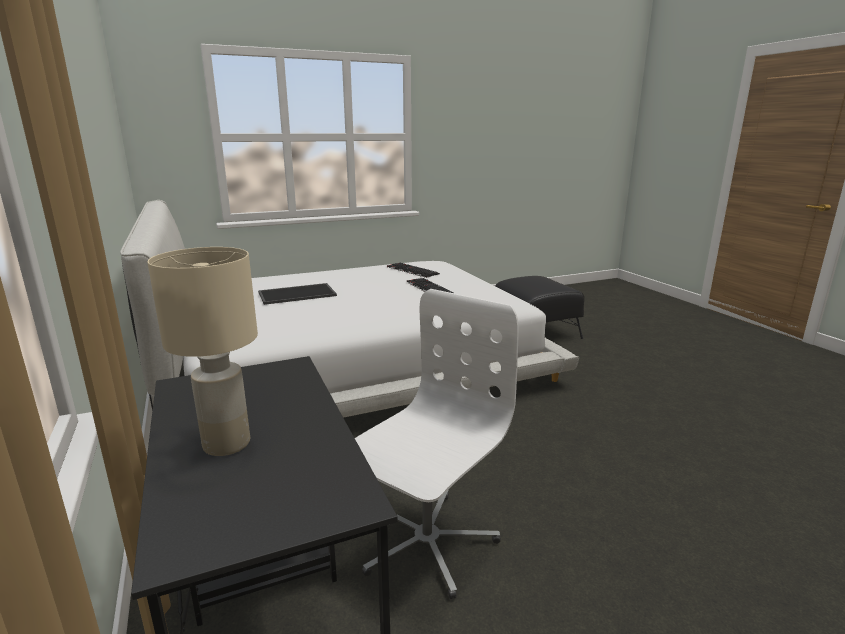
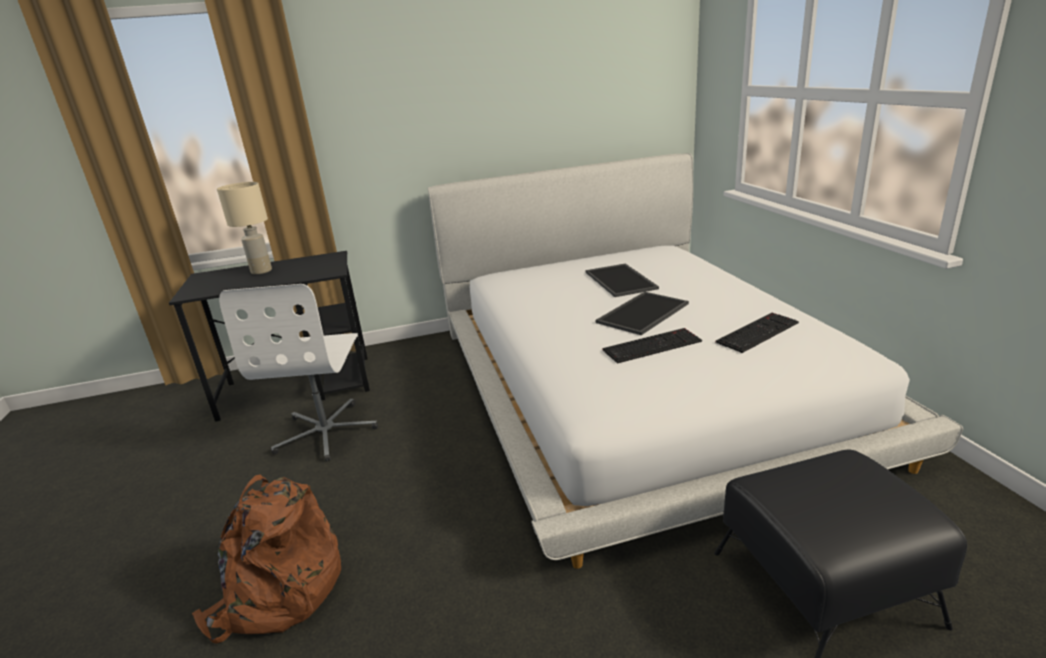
camera: 100 degrees right, 5 degrees up
(375, 289) = (643, 313): none -> tray
(425, 542) = (327, 432): white office chair -> white office chair turned 45 degrees clockwise
(660, 493) = (278, 593): none -> brown backpack

